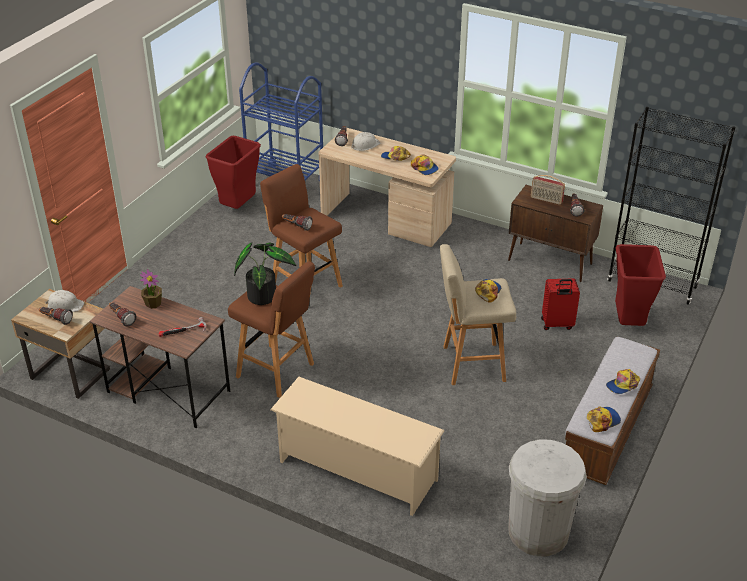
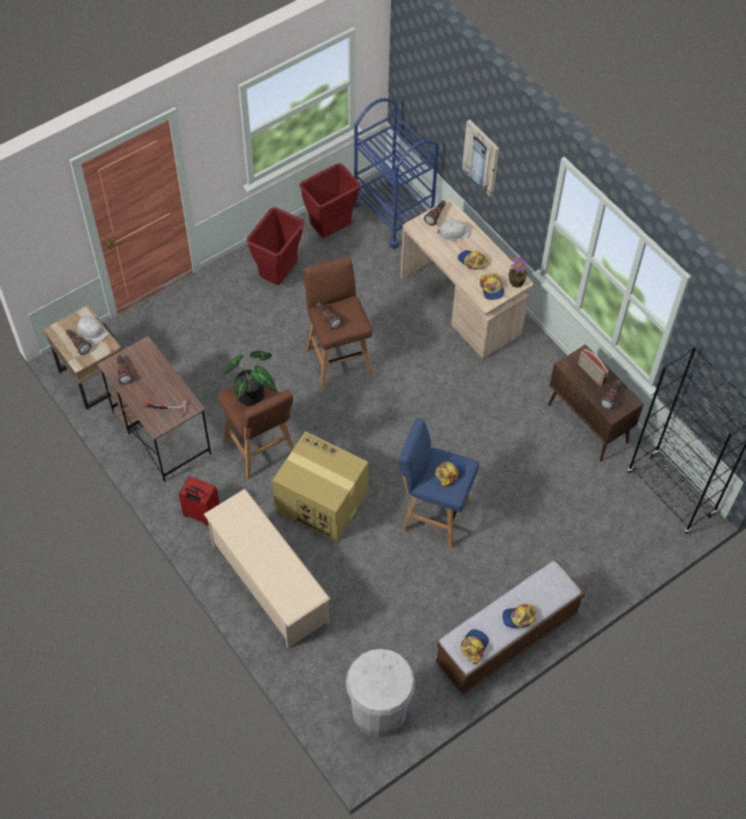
camera: 25 degrees right, 20 degrees up
(153, 303) = (157, 365): potted plant -> potted plant (516, 282)
(361, 390) = (320, 501): none -> cardboard box
(369, 68) = (481, 157): none -> picture
(471, 364) = (433, 514): beige stool -> blue stool
(557, 324) = (542, 503): red suitcase -> red suitcase (201, 514)
(602, 420) = (474, 646): cap -> cap turned 60 degrees counterclockwise
(629, 323) = (612, 531): red trash can -> red trash can (279, 277)

